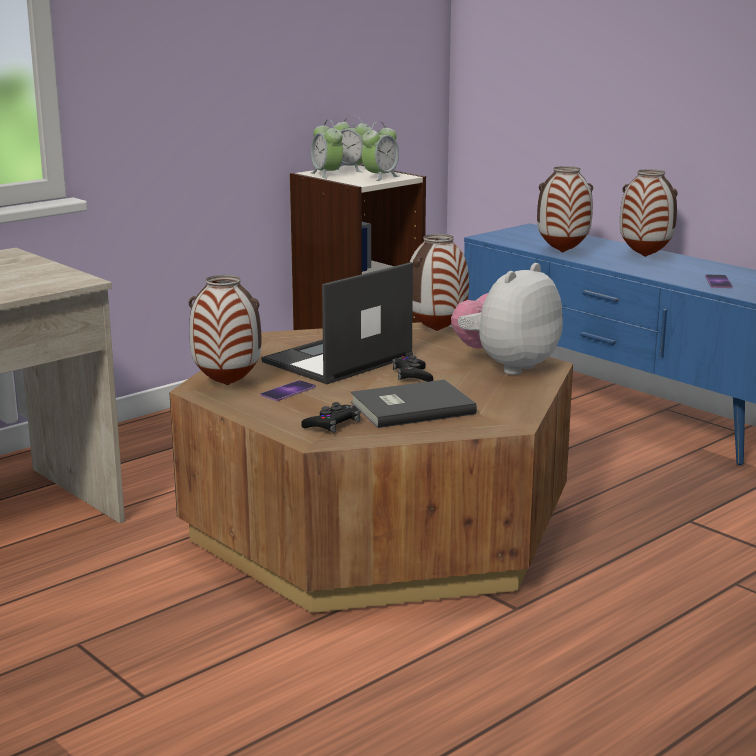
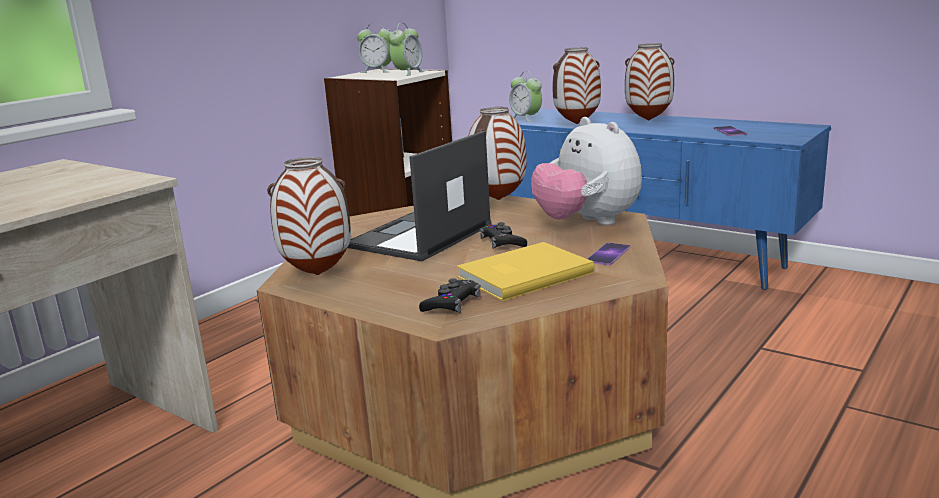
camera: 10 degrees left, 0 degrees up
(288, 391) = (385, 273): phone -> phone (608, 254)
(327, 174) = (358, 76): alarm clock -> alarm clock (526, 119)
(409, 407) = (521, 274): grey book -> yellow book
(507, 366) = (587, 223): plush toy -> plush toy turned 60 degrees counterclockwise

